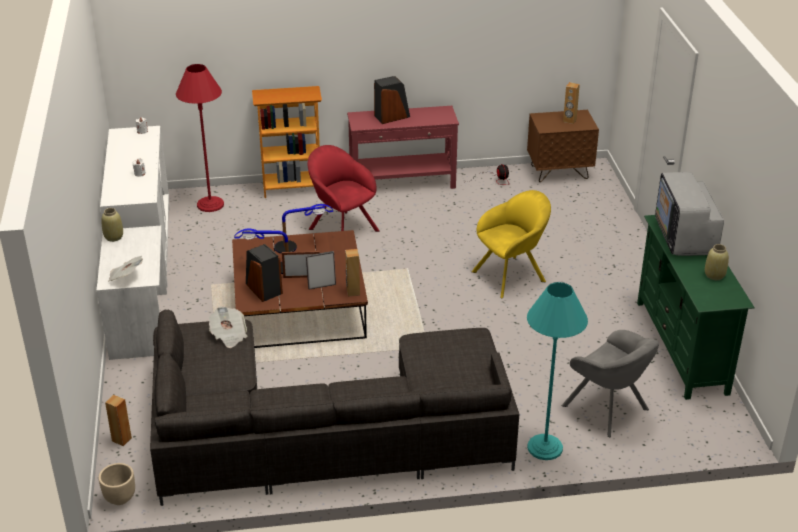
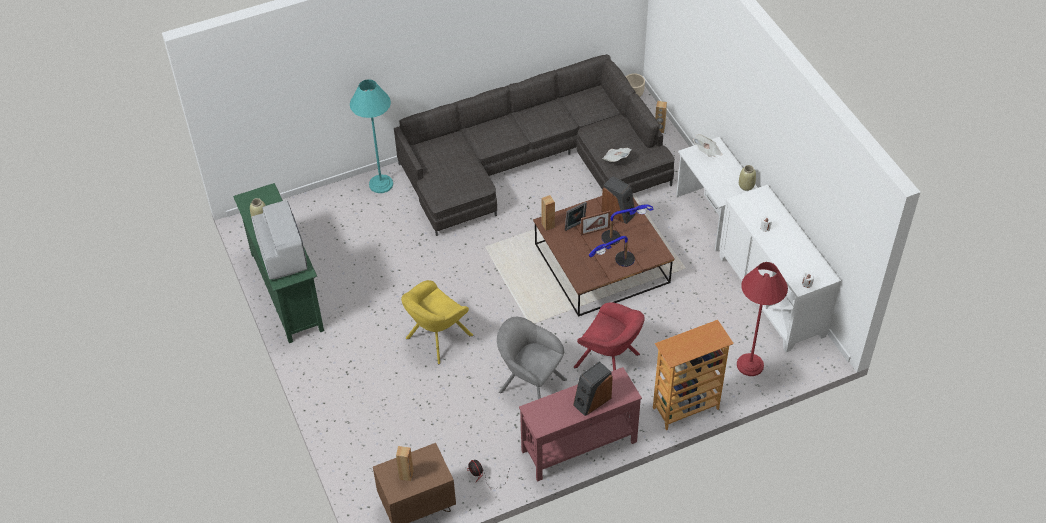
camera: 165 degrees right, 15 degrees up
(608, 410) = (340, 222): grey armchair -> grey armchair (529, 384)

